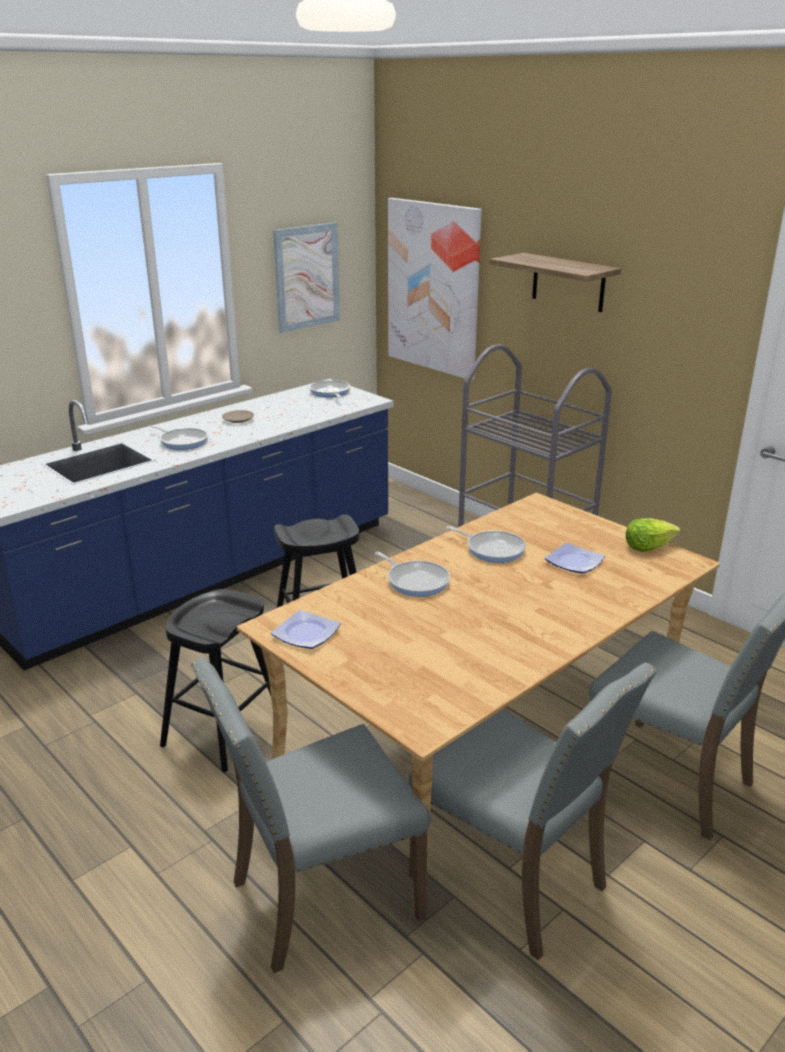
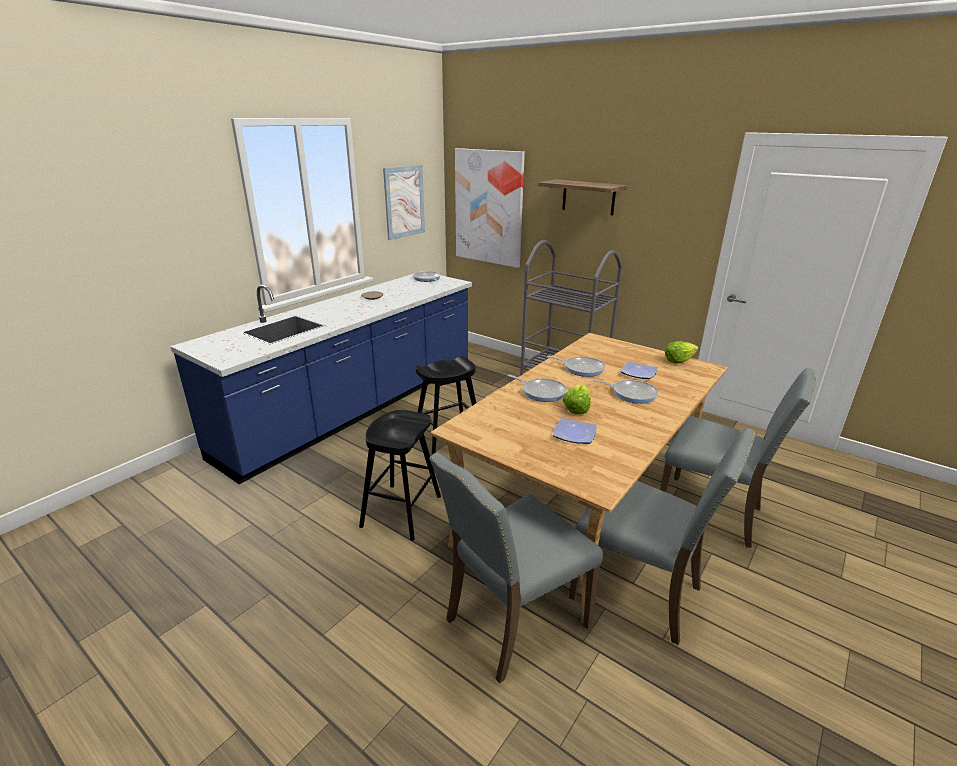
camera: 10 degrees left, 0 degrees up
(182, 441) = (339, 312): frying pan -> frying pan (631, 393)
(306, 633) = (483, 432): plate -> plate (574, 433)
(453, 609) = (576, 408): none -> lettuce

